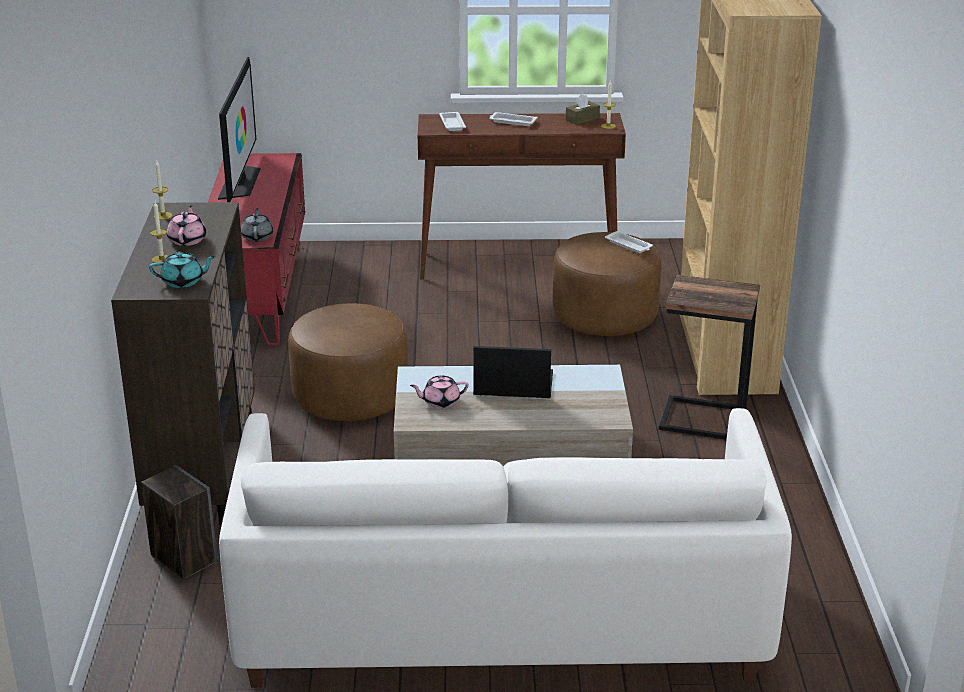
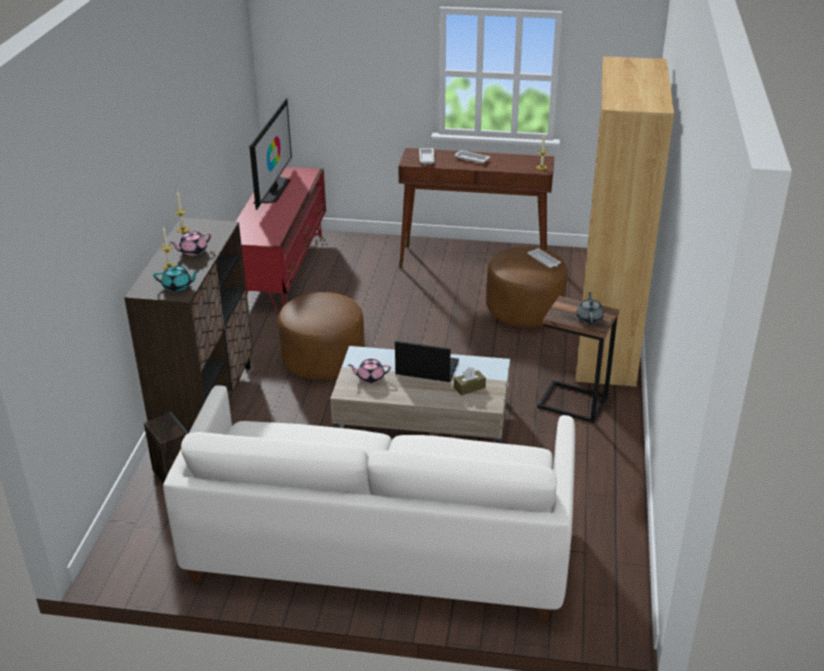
camera: 10 degrees right, 5 degrees up
(187, 240) = (192, 251): pink teapot -> pink teapot turned 135 degrees counterclockwise
(257, 236) = (271, 236): grey teapot -> grey teapot (589, 318)
(582, 119) = (524, 160): brown tissue box -> brown tissue box (469, 387)

